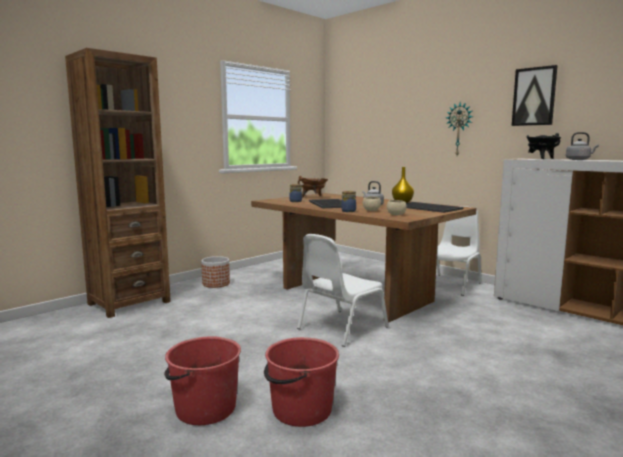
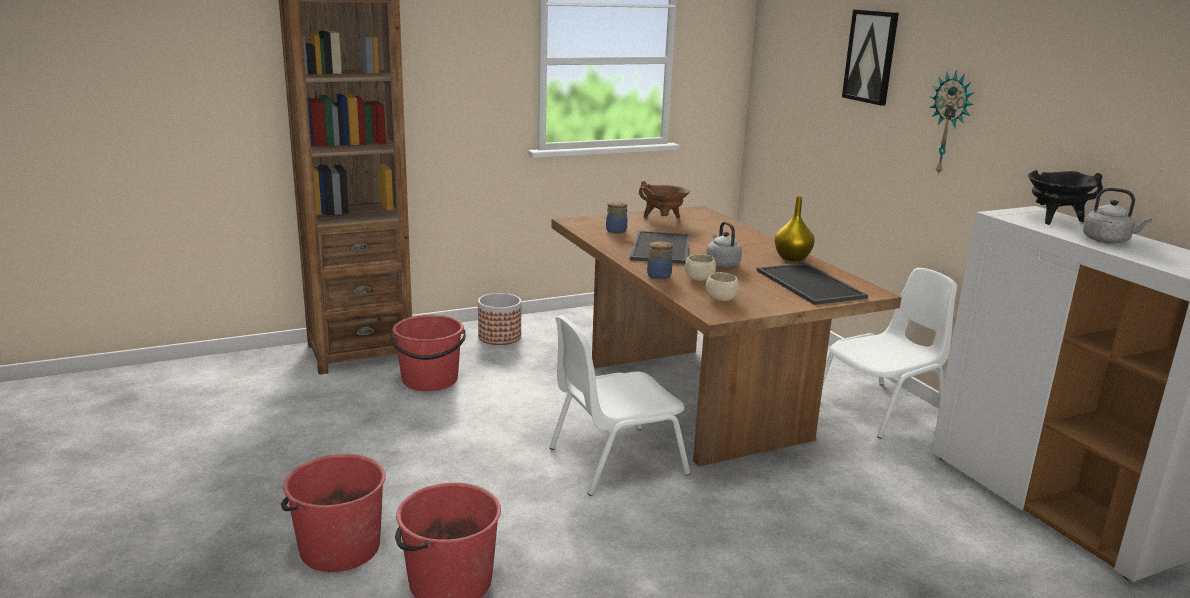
camera: 20 degrees right, 10 degrees up
(190, 309) = (430, 380): none -> red bucket
(534, 96) = (1080, 87): picture -> picture (871, 56)

